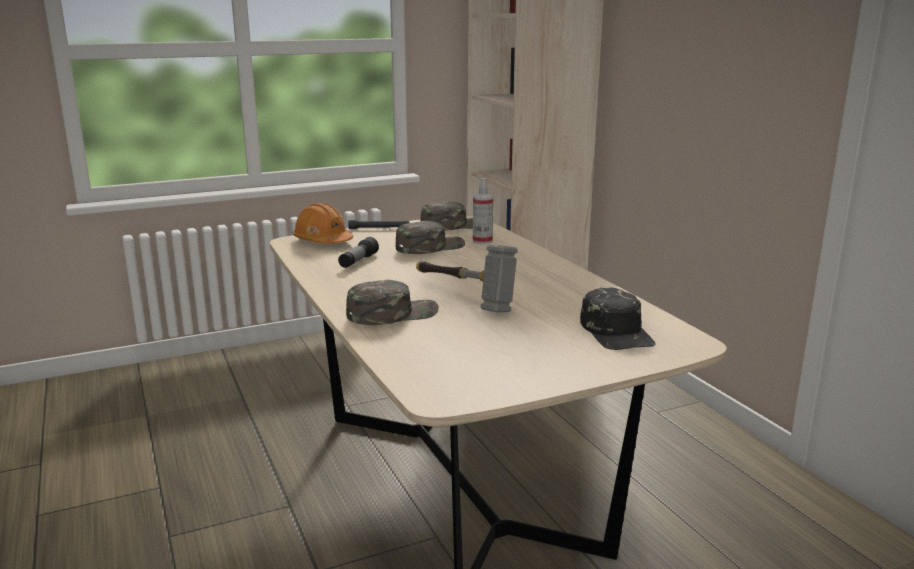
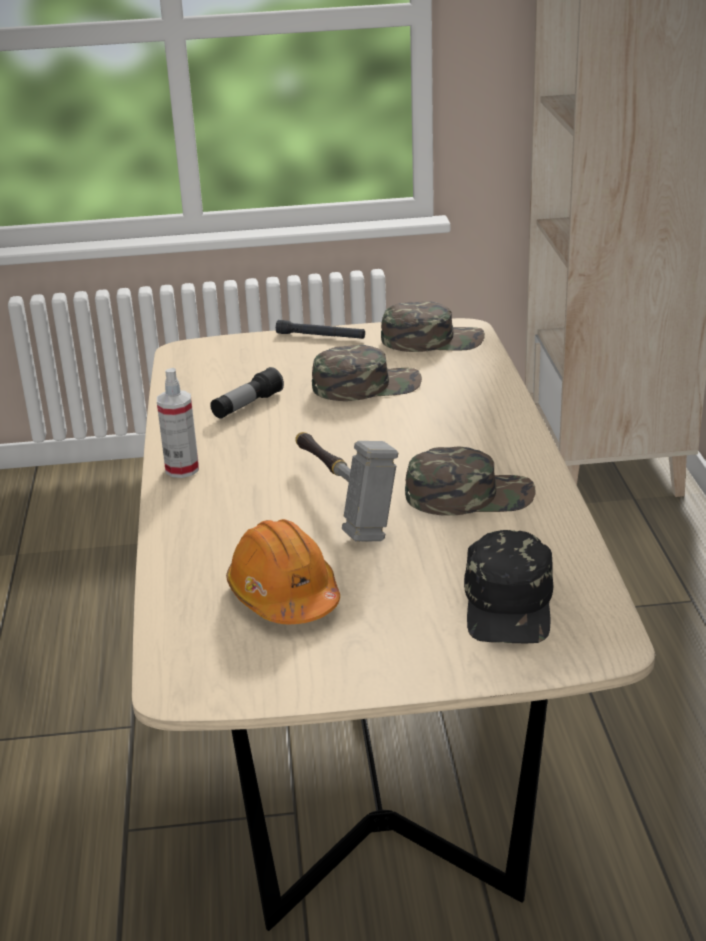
camera: 20 degrees right, 10 degrees up
(323, 241) = (226, 357): orange hard hat -> orange hard hat (284, 595)
(392, 313) = (225, 518): green cap -> green cap (469, 495)
(482, 241) = (452, 381): spray bottle -> spray bottle (182, 469)

